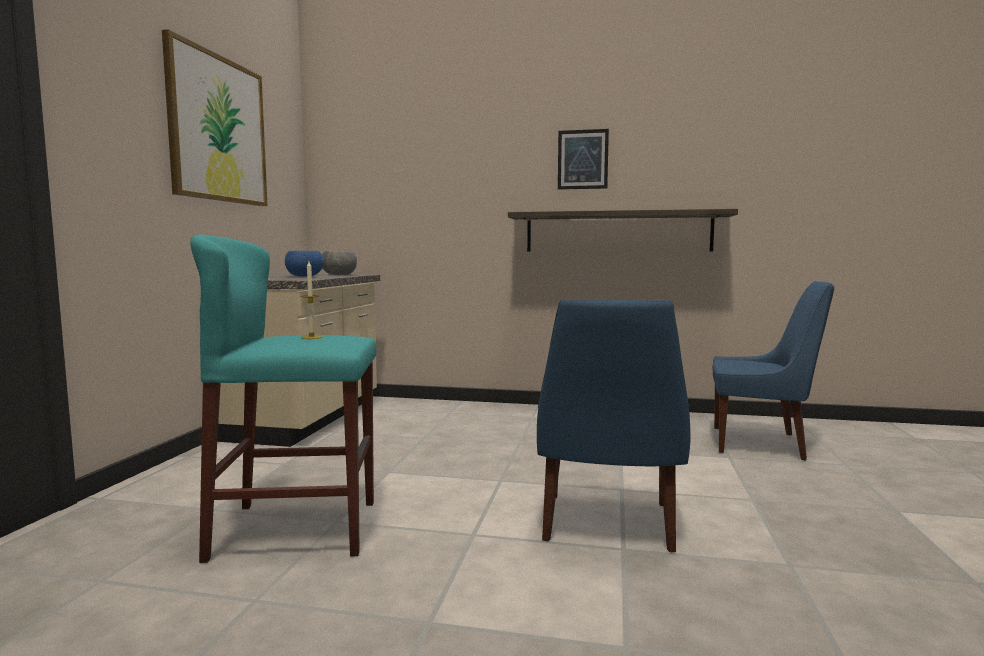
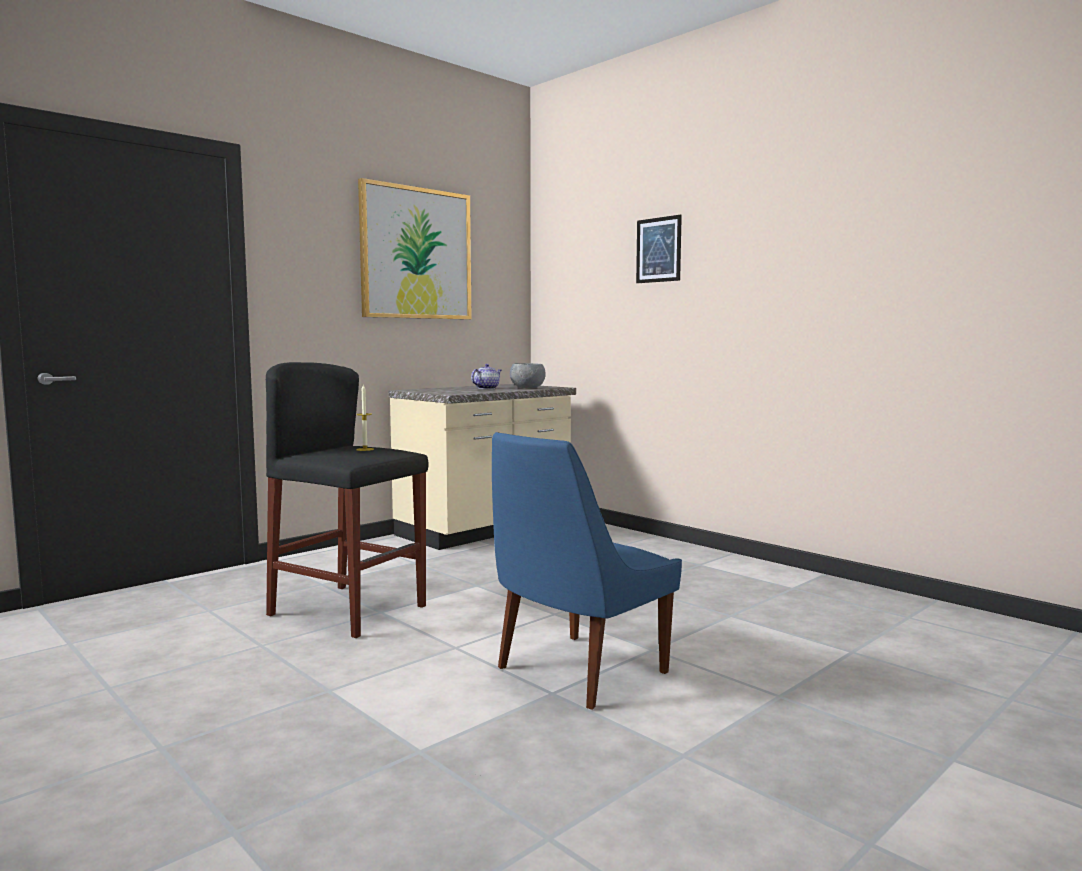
camera: 35 degrees right, 0 degrees up
(296, 529) = (348, 610): turquoise stool -> black stool
(304, 276) = (487, 388): blue bowl -> teapot
(582, 159) = (789, 253): picture -> picture (658, 250)
(617, 232) = (828, 345): shelf -> none
(761, 443) = (936, 649): blue chair -> none

